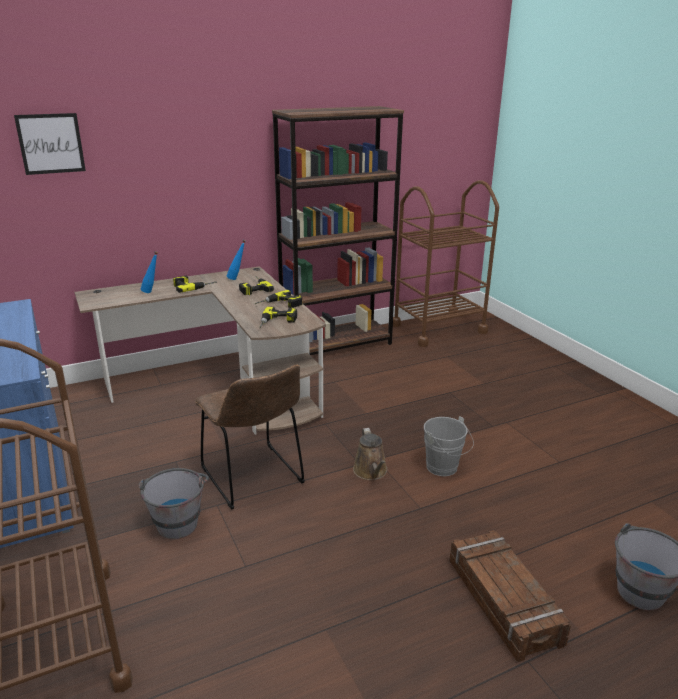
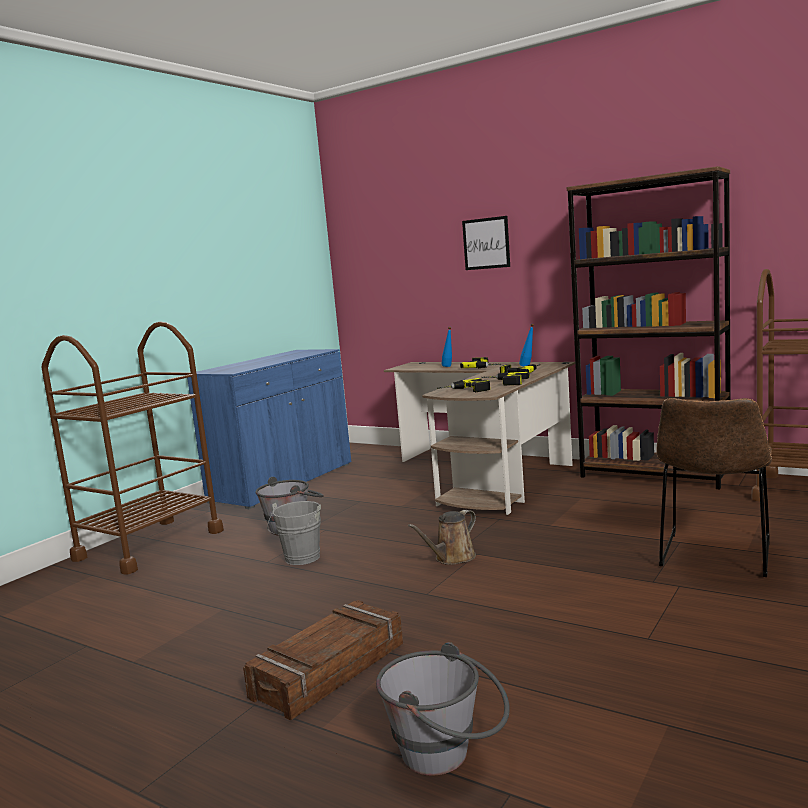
camera: 60 degrees right, 15 degrees down
(51, 143) = (404, 235): picture -> picture (486, 243)
(254, 478) = (375, 527): brown chair -> brown chair (715, 556)
(444, 468) = (513, 584): grey bucket -> grey bucket (300, 559)

